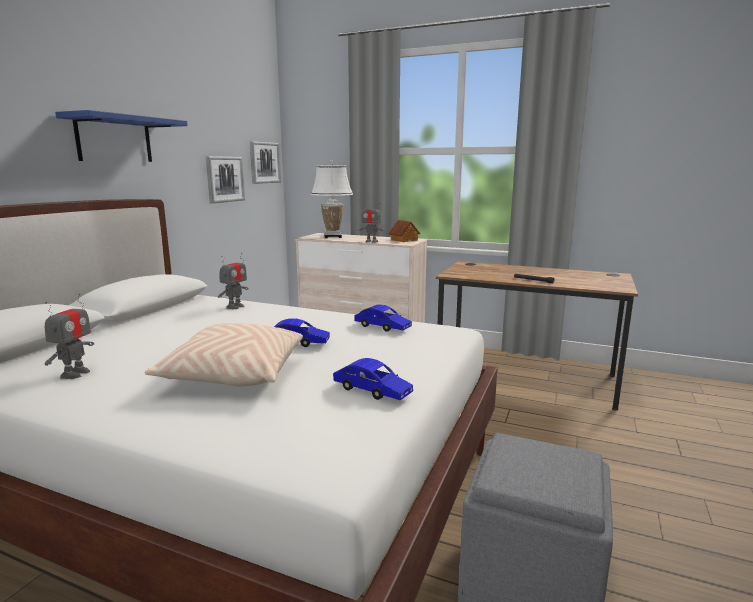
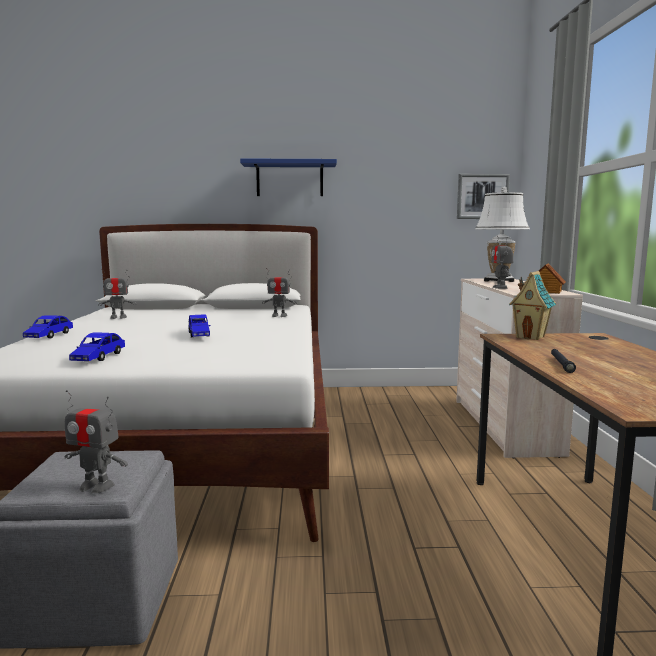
camera: 65 degrees right, 5 degrees down
(225, 179) = (413, 213): picture -> none
(233, 375) = (122, 333): beige pillow -> none
(382, 327) = (266, 345): blue toy car -> blue toy car (49, 336)
(458, 271) = (531, 337): none -> toy house
(576, 462) = (96, 486): none -> toy robot

